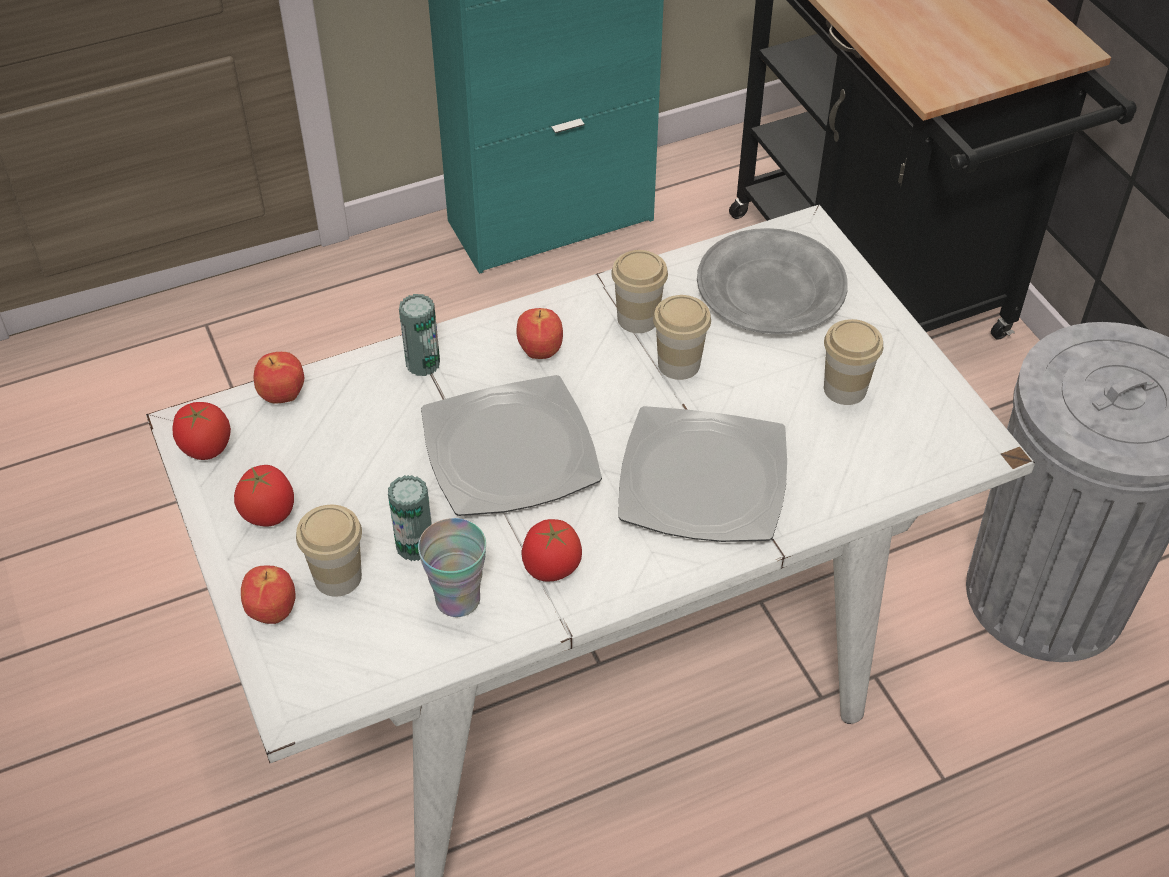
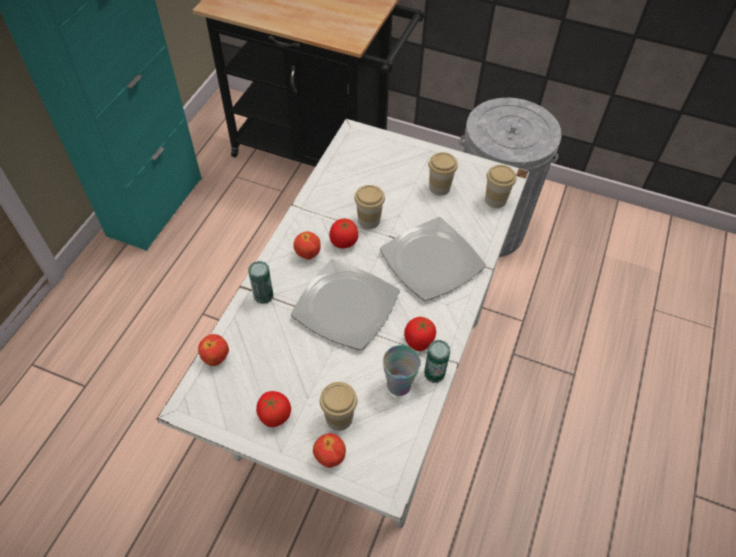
camera: 45 degrees left, 5 degrees up
(205, 448) = (208, 410): tomato -> tomato (343, 242)
(415, 546) = (355, 377): can -> can (434, 373)
(638, 318) = (331, 212): cup -> cup (495, 200)
(772, 289) = (368, 165): grey plate -> none

